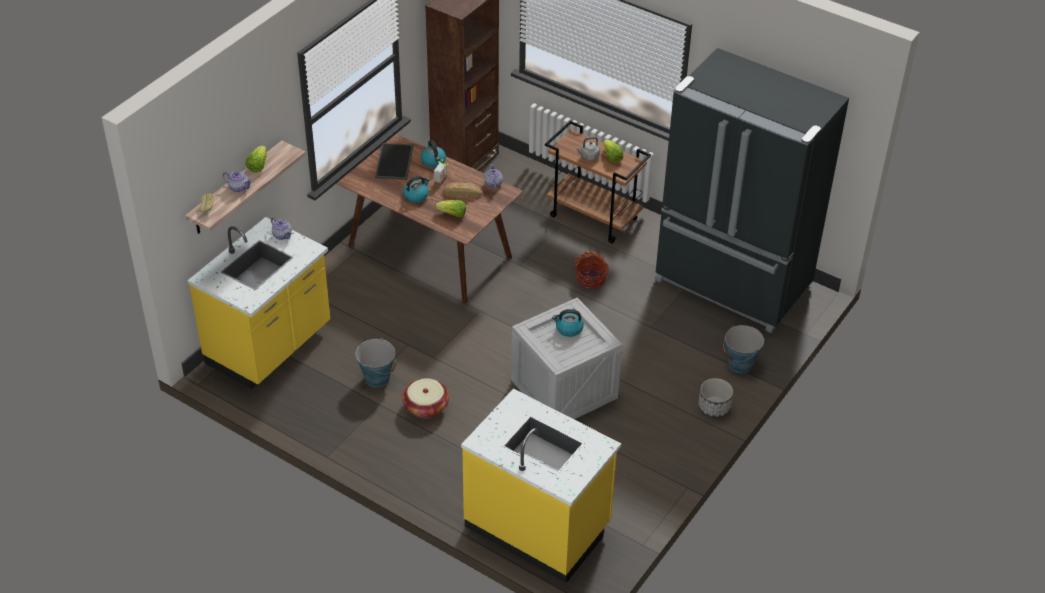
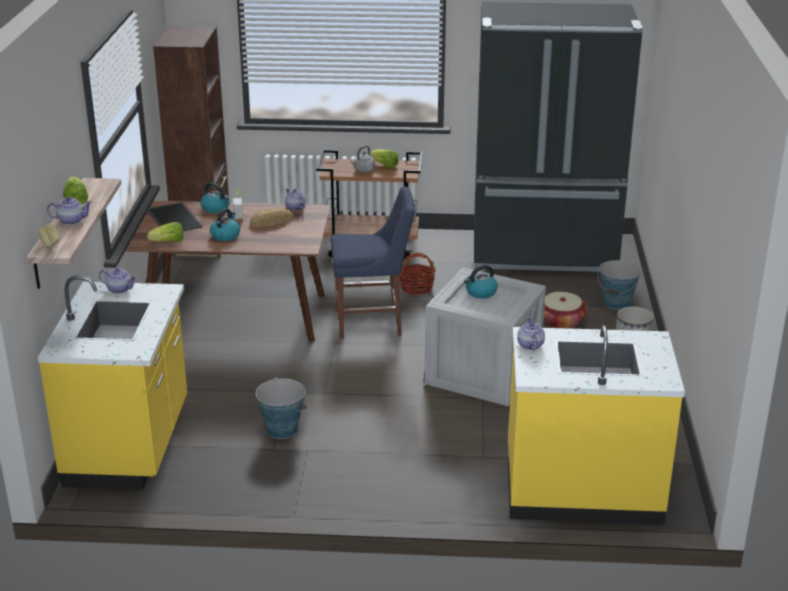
camera: 30 degrees left, 15 degrees down
(426, 407) = (360, 434): basket -> basket (561, 321)
(452, 214) = (279, 238): lettuce -> lettuce (168, 242)
(507, 412) = (530, 345): none -> teapot
(525, 302) = (372, 322): none -> blue chair

